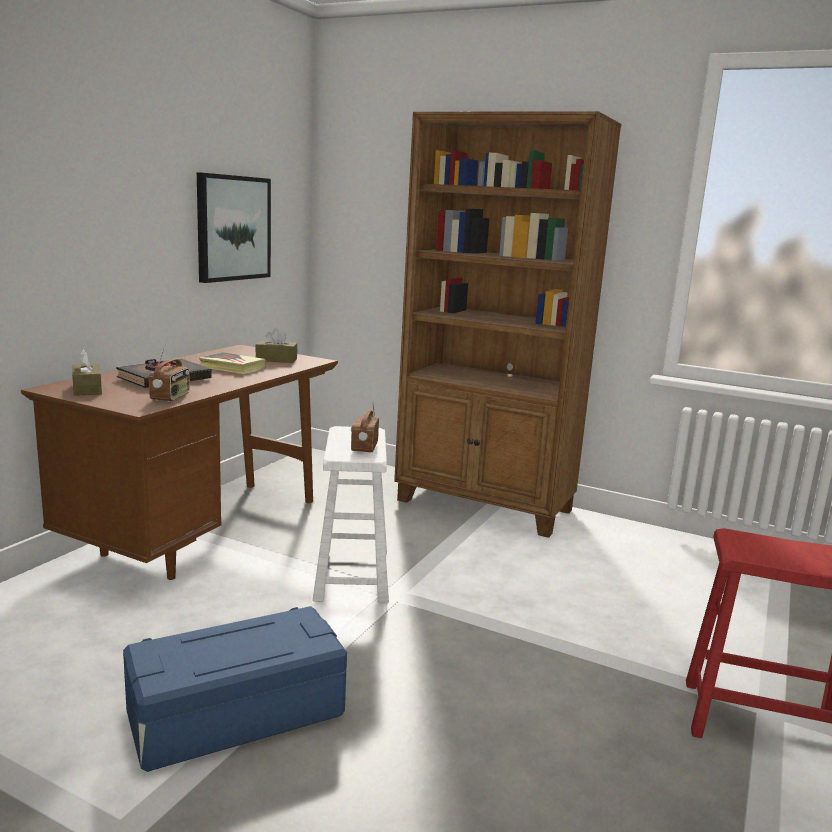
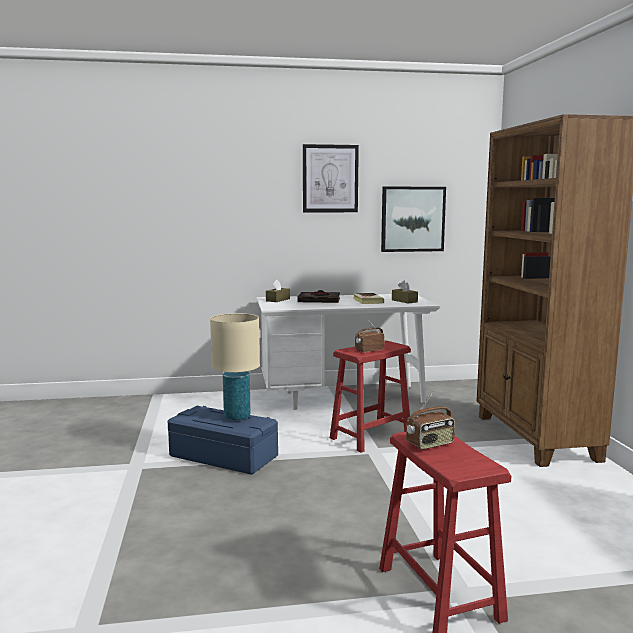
camera: 55 degrees right, 5 degrees down
(126, 151) = (330, 178): none -> picture
(171, 397) = (297, 307): radio -> radio (430, 444)
(203, 532) = (343, 398): brown desk -> white desk
(256, 630) = (237, 417): none -> beige table lamp
(352, 575) = (371, 436): white stool -> red stool

